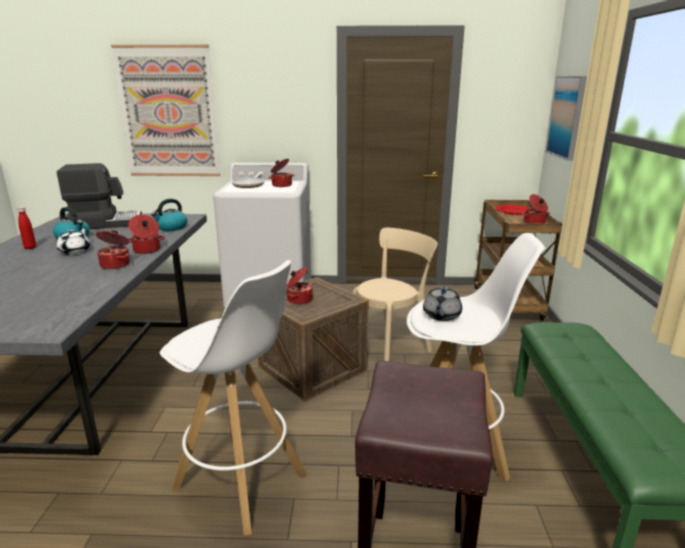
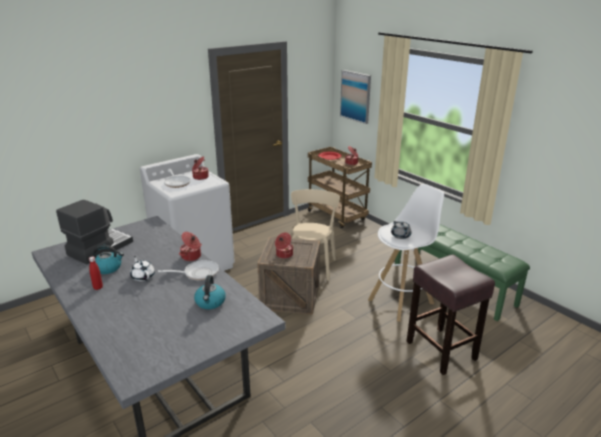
camera: 40 degrees left, 5 degrees up
(116, 264) = (198, 273): cooking pot -> frying pan
(168, 113) = (78, 136): picture -> none
(171, 227) = (162, 235): kettle -> kettle (210, 302)
(241, 482) = (340, 363): white stool -> none

